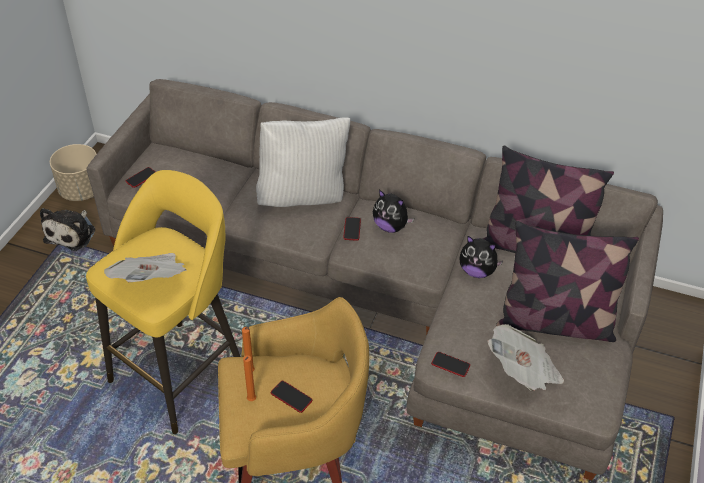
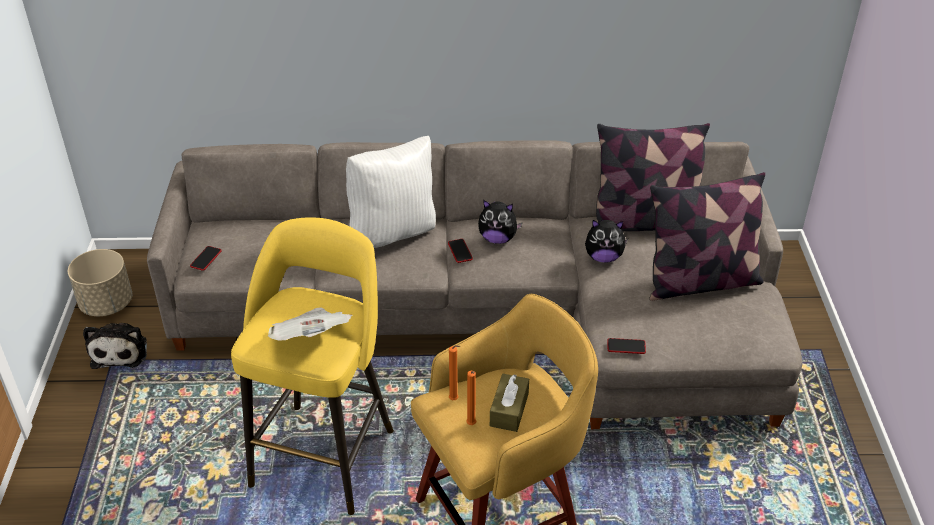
camera: 20 degrees left, 5 degrees down
(291, 397) = (509, 410): phone -> brown tissue box
(523, 372) = (696, 332): newspaper -> none

